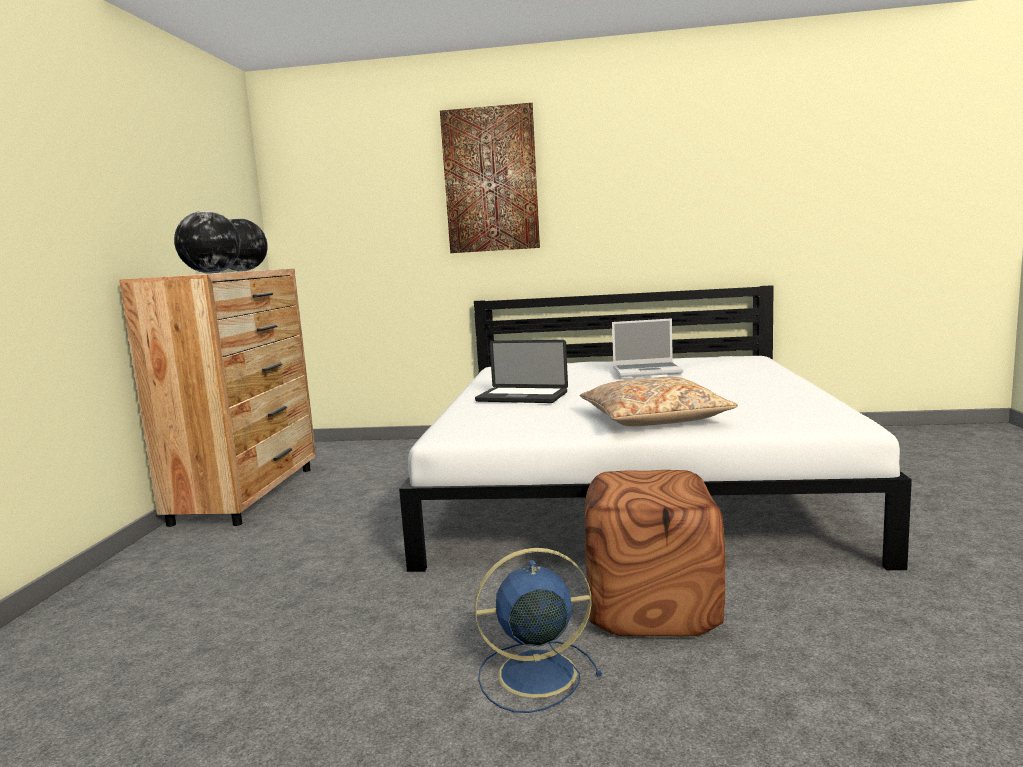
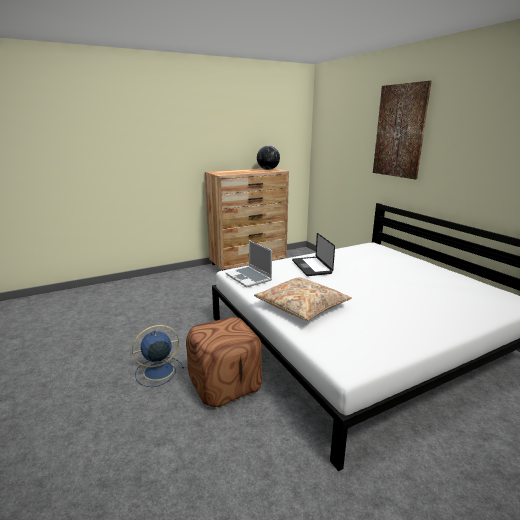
camera: 55 degrees right, 10 degrees up
(212, 273) = (231, 173): globe -> none
(533, 674) = (157, 371): blue fan -> blue fan turned 75 degrees counterclockwise
(647, 371) = (409, 280): laptop -> laptop (249, 277)

